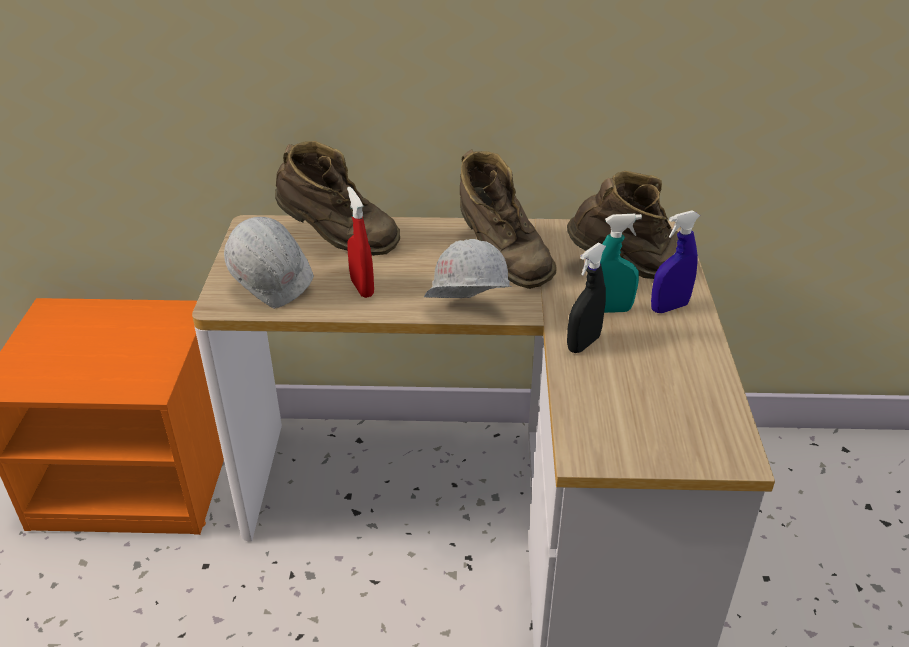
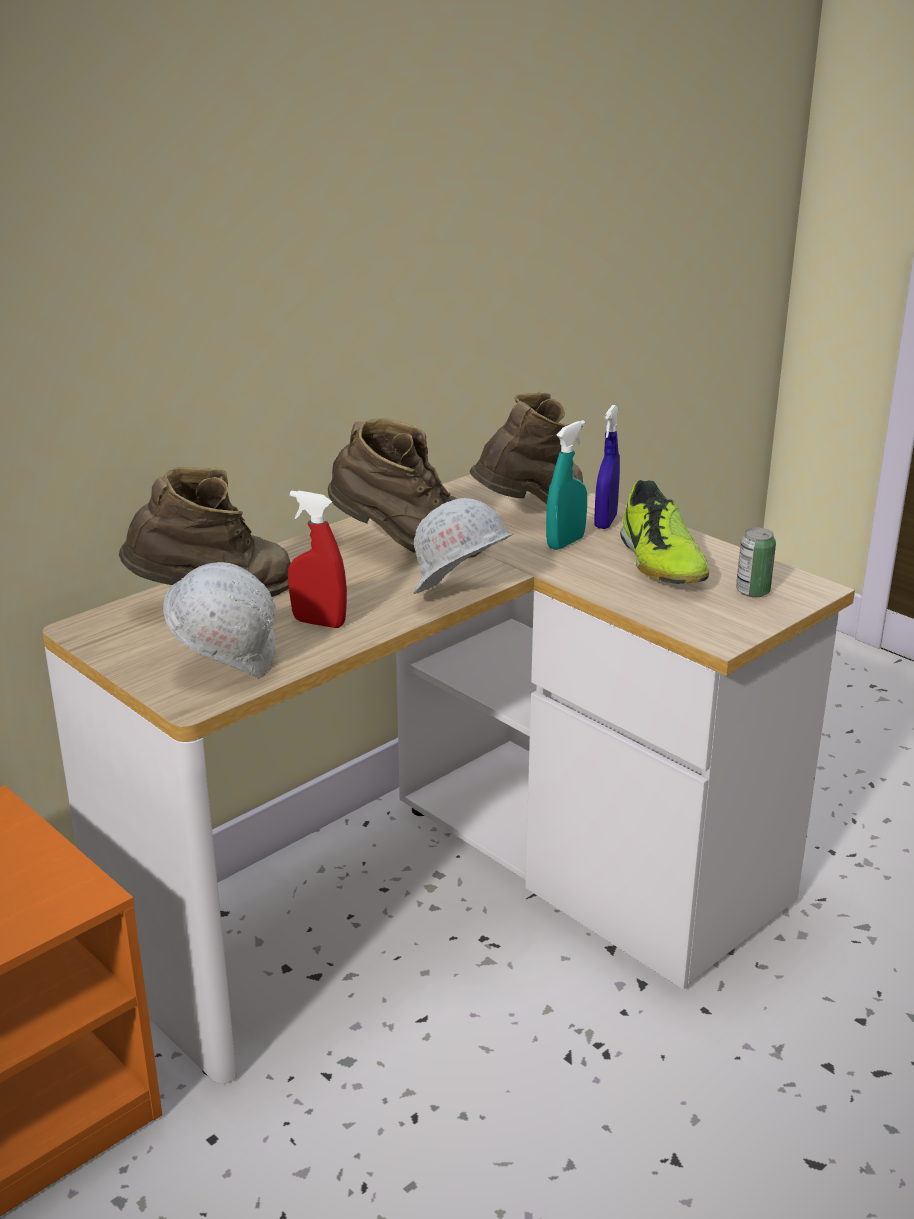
camera: 45 degrees left, 10 degrees down
(583, 344) = (589, 573): black spray bottle -> none
(650, 364) = (660, 563): none -> shoe
(680, 430) = (752, 591): none -> can

